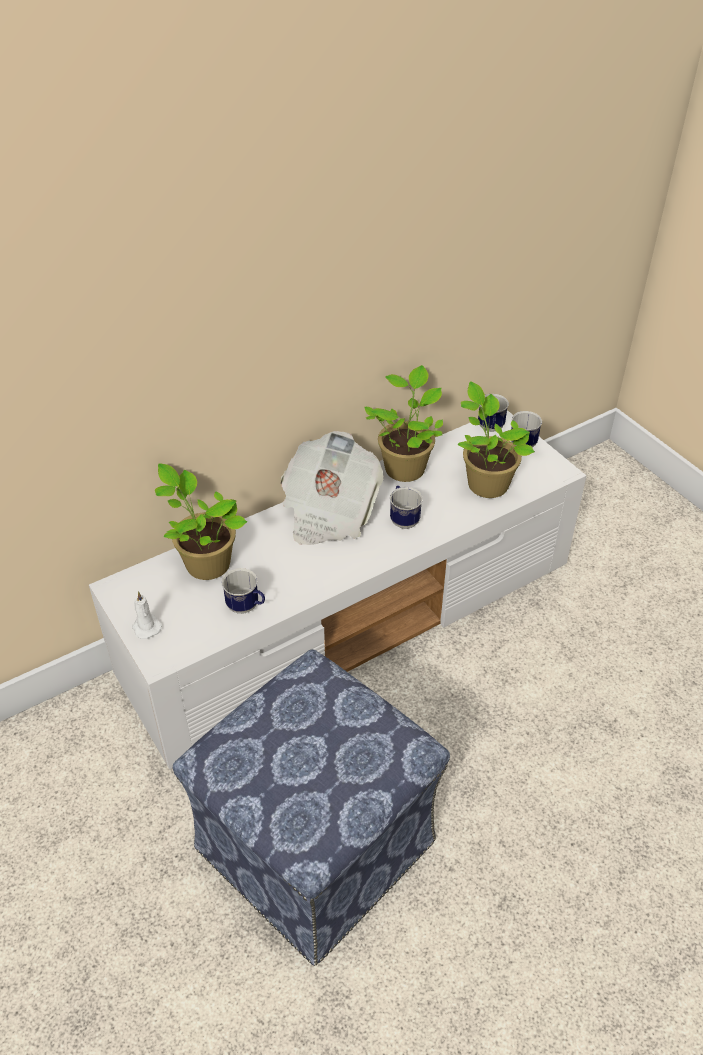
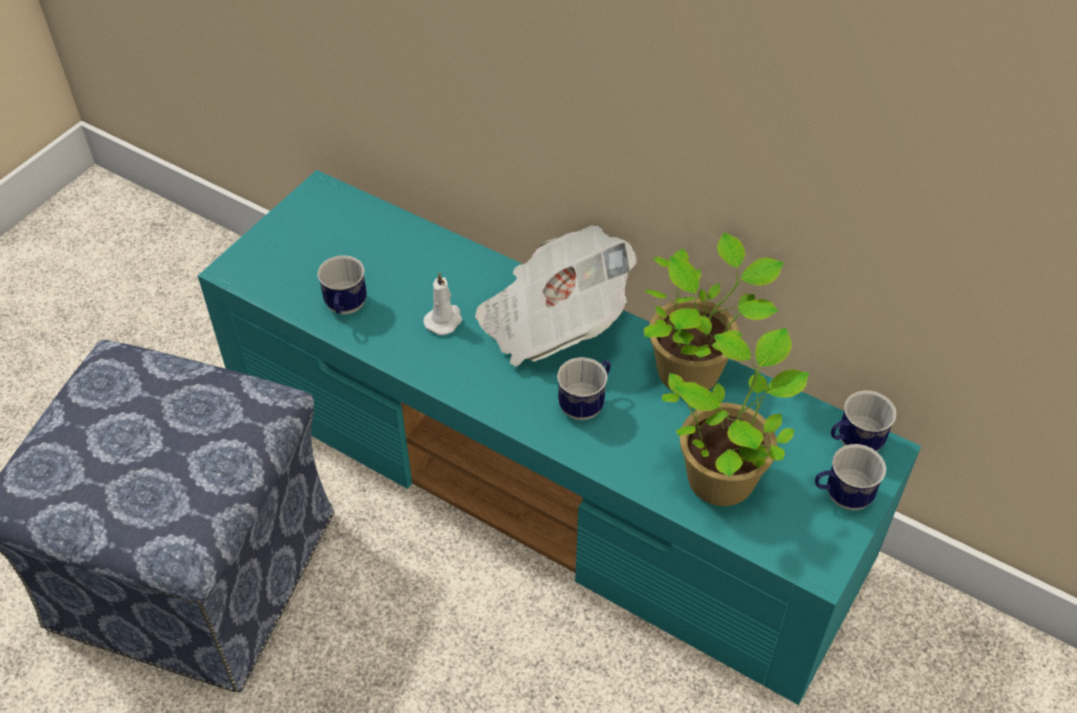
camera: 65 degrees right, 5 degrees up
(146, 627) = (276, 238): white candle -> white candle (444, 320)
(205, 563) = (397, 246): potted plant -> none
(353, 619) = (543, 478): white tv stand -> turquoise tv stand

